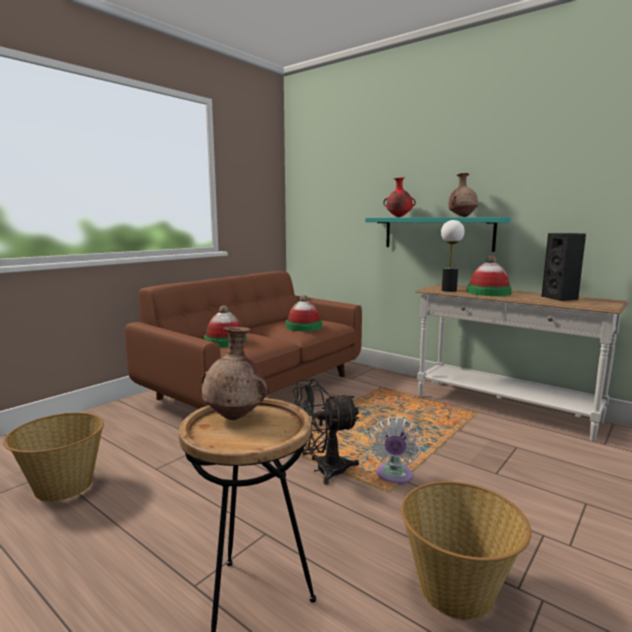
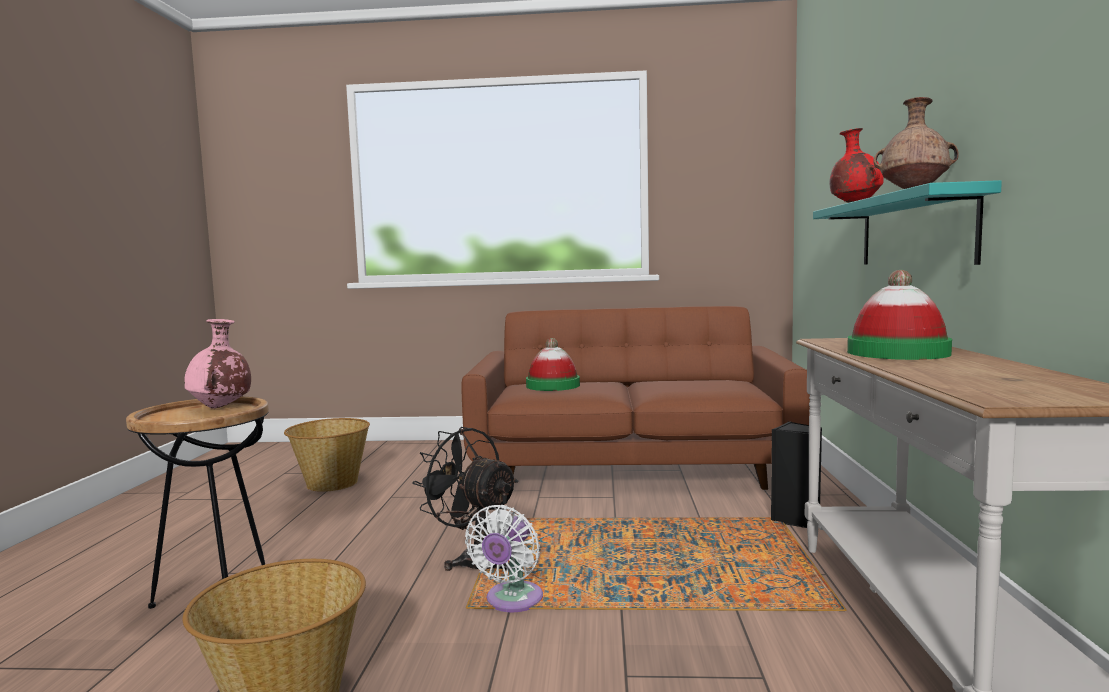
camera: 55 degrees right, 5 degrees down
(235, 417) = (220, 407): brown vase -> pink vase
(304, 327) = (686, 388): hat -> none
(394, 476) = (511, 601): white fan -> white fan turned 45 degrees counterclockwise
(449, 290) = (842, 344): table lamp -> none
(561, 298) = (1001, 376): black speaker -> black speaker (796, 520)

